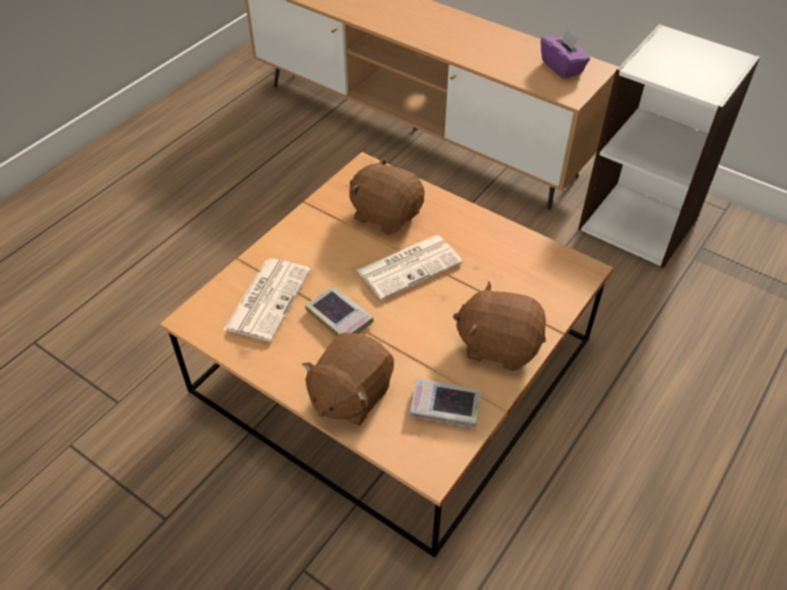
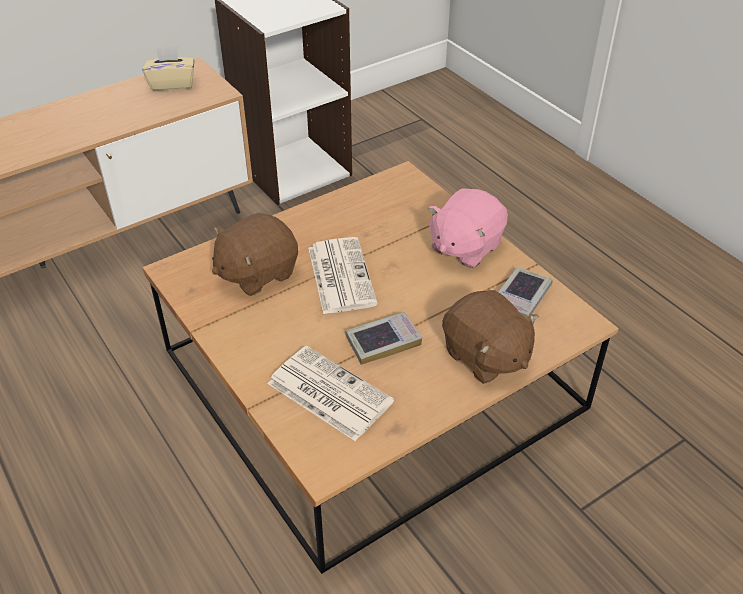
camera: 70 degrees left, 5 degrees down
(498, 345) = (465, 247): brown plush toy -> pink plush toy
(562, 67) = (172, 84): purple tissue box -> beige tissue box

